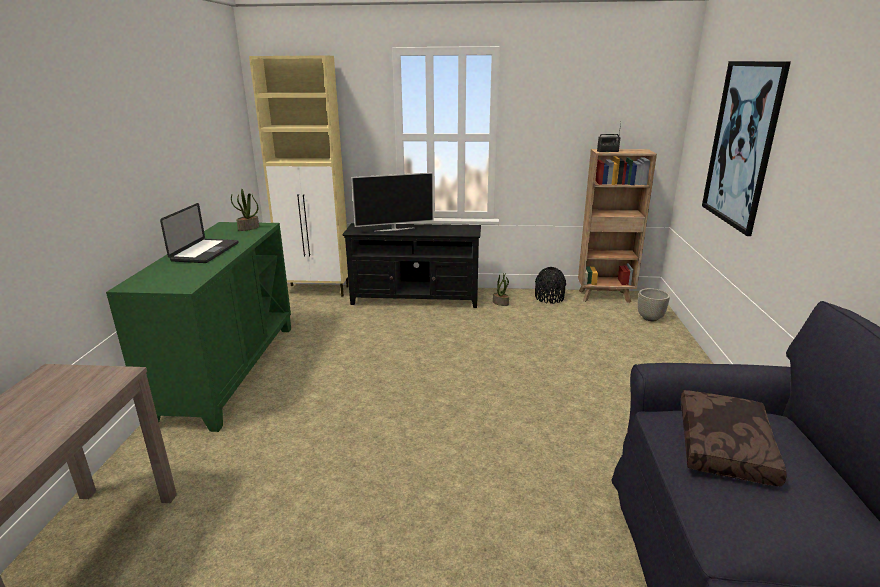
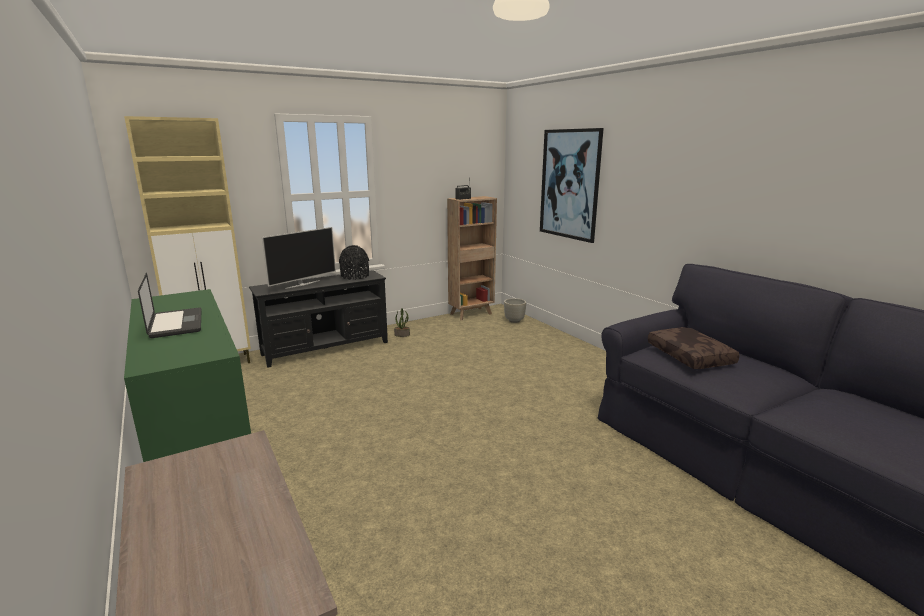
camera: 35 degrees left, 5 degrees down
(248, 228) = (184, 298): potted plant -> none
(549, 298) = (434, 323): black vase -> black vase (355, 276)

